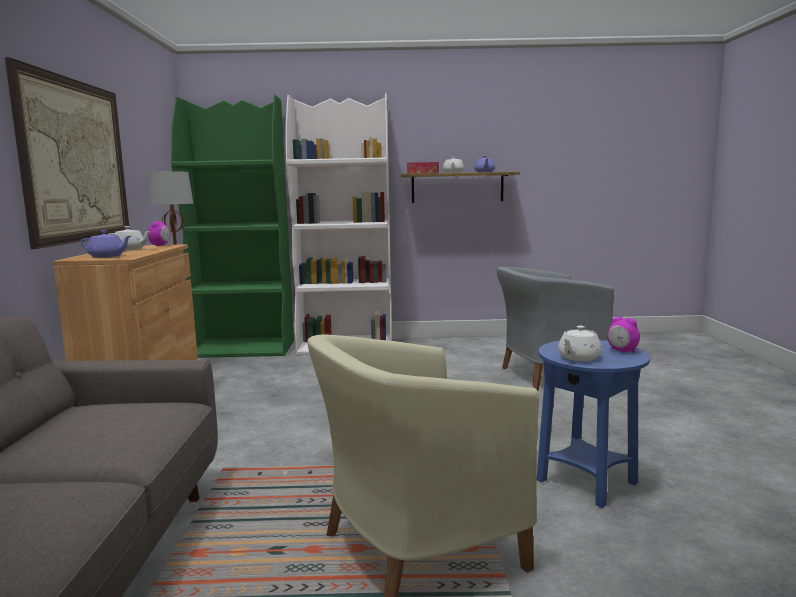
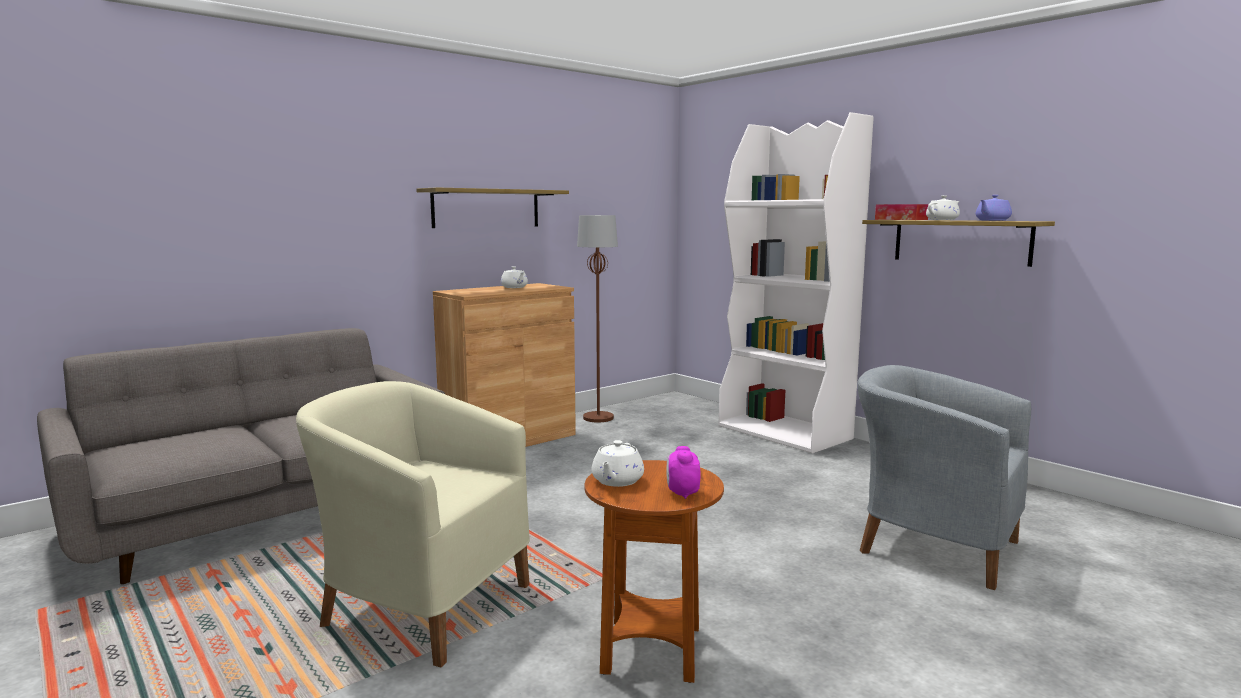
camera: 50 degrees right, 0 degrees up
(76, 161) = (486, 208): picture -> shelf
(107, 256) = (467, 292): purple teapot -> none
(160, 245) = (550, 286): alarm clock -> none
(244, 349) = (692, 407): green bookcase -> none
(578, 358) = (617, 481): white teapot -> white teapot turned 75 degrees counterclockwise
(587, 482) = (652, 651): blue side table -> brown side table

